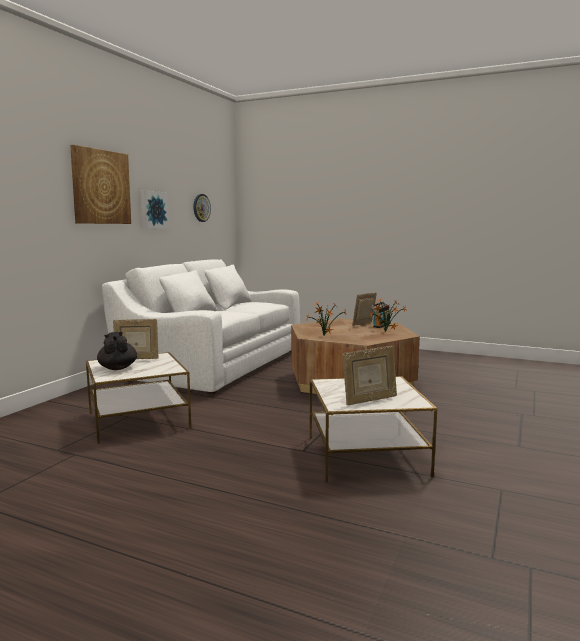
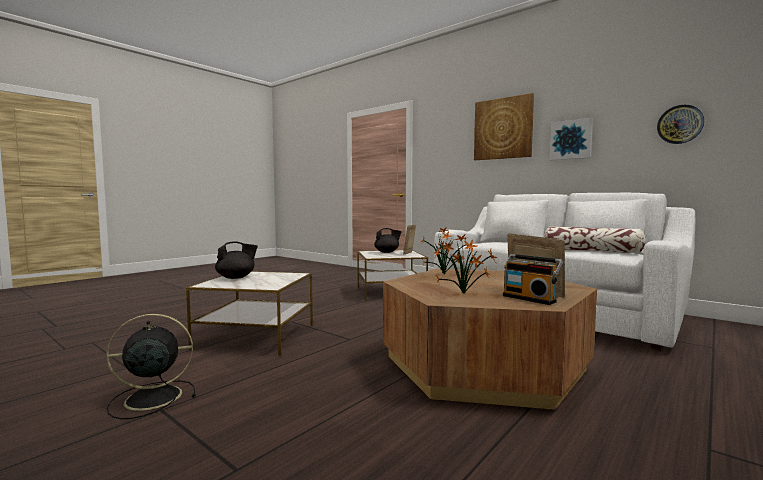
camera: 105 degrees right, 5 degrees down
(254, 305) = (591, 251): none -> pillow
(369, 400) = (236, 277): picture frame -> black teapot
(516, 455) = (150, 398): none -> black fan

